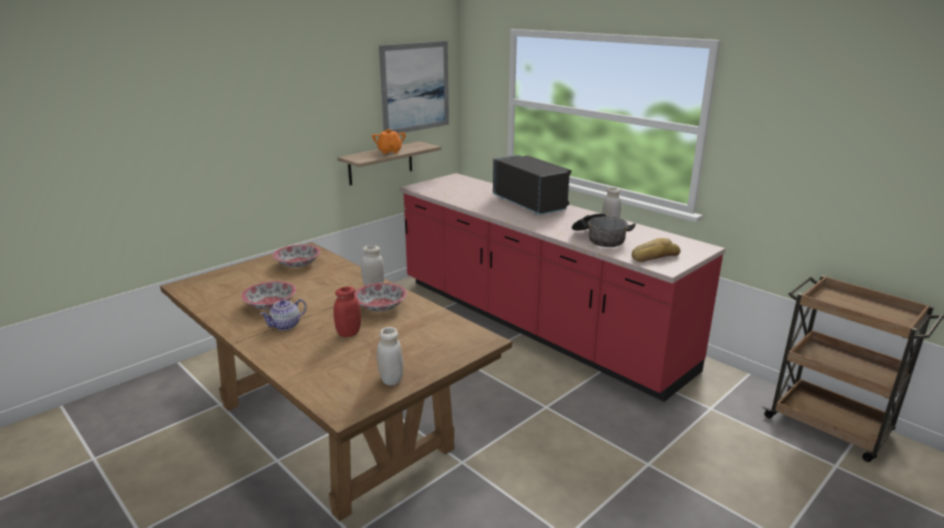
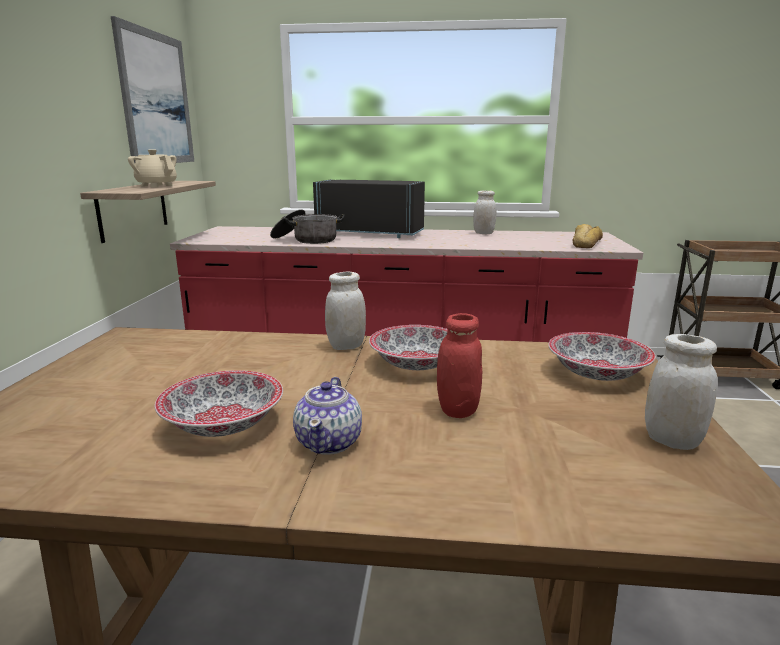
camera: 40 degrees left, 5 degrees down
(298, 264) = (152, 356): bowl -> bowl (598, 373)
(389, 151) = (156, 185): orange teapot -> beige teapot
(599, 239) = (509, 242): cooking pot -> cooking pot (306, 240)

